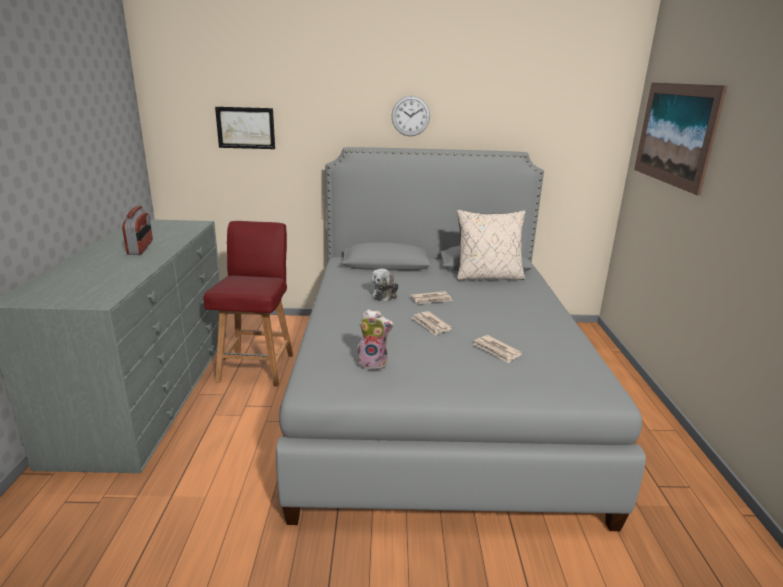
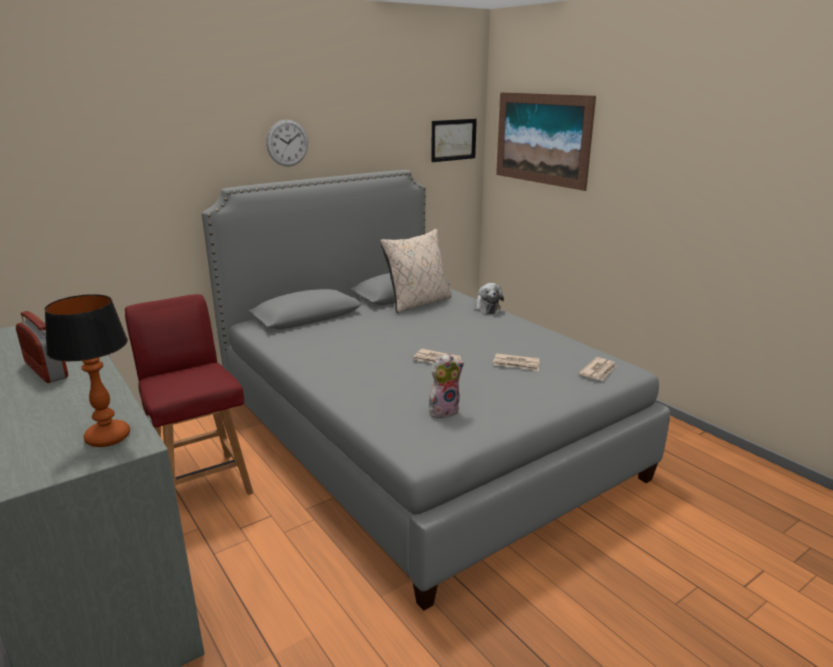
camera: 35 degrees left, 0 degrees up
(96, 293) = (107, 438): none -> table lamp
(245, 128) = (79, 179): picture -> picture (453, 140)
(385, 294) = (353, 346): plush toy -> plush toy (486, 308)
(431, 299) = (403, 338): newspaper -> newspaper (599, 371)

